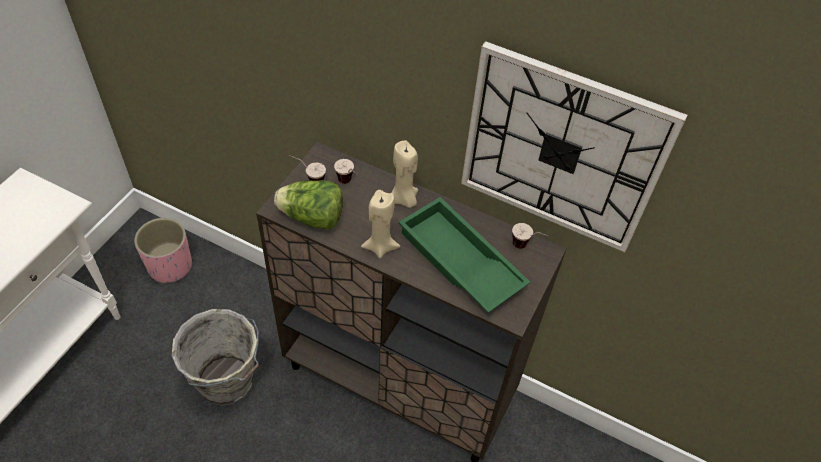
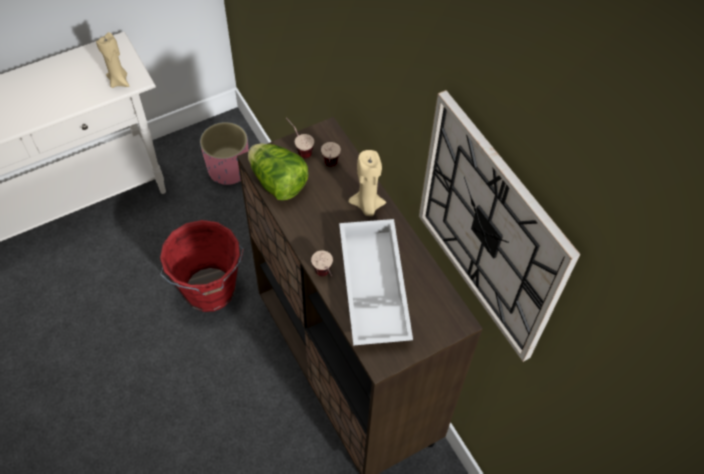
camera: 35 degrees right, 5 degrees up
(228, 382) = (210, 291): grey bucket -> red bucket
(380, 246) = (314, 237): beige candle -> beige candle (119, 81)
(458, 262) = (371, 287): green tray -> white tray
(526, 247) = (444, 307): cup -> cup (325, 277)

